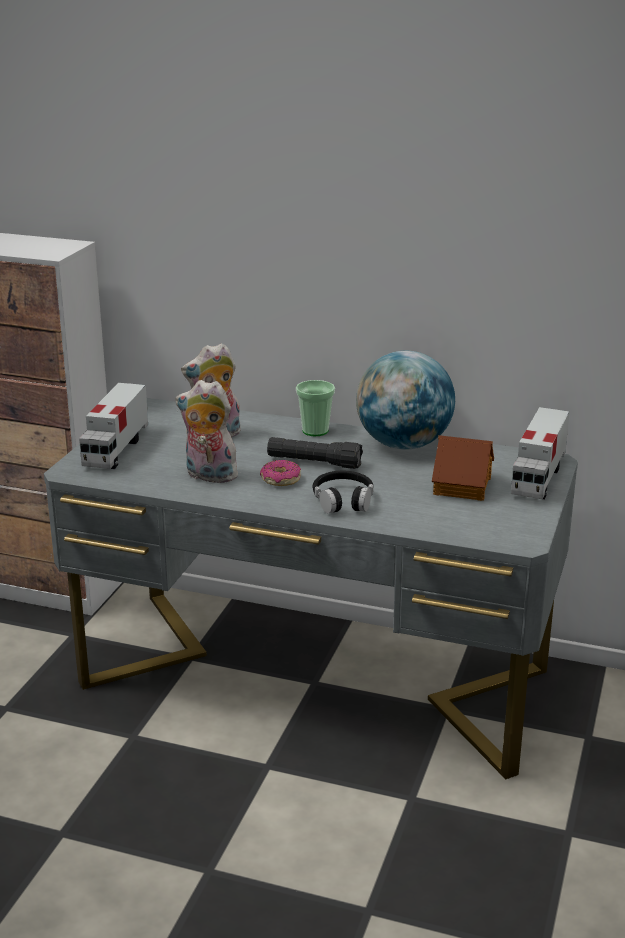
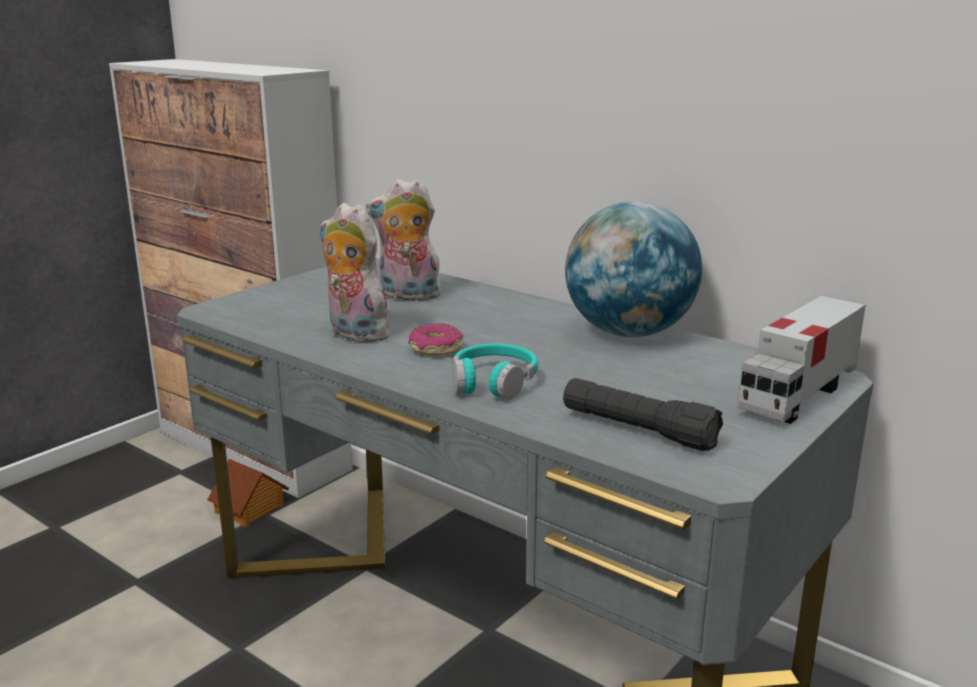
camera: 20 degrees right, 5 degrees down
(116, 449) = (284, 296): toy truck -> none
(314, 463) = (495, 337): black flashlight -> black flashlight (638, 430)
(315, 431) = (528, 306): cup -> none
(343, 500) = (493, 382): black headphones -> turquoise headphones
(463, 486) = (676, 389): toy house -> toy house (250, 509)

